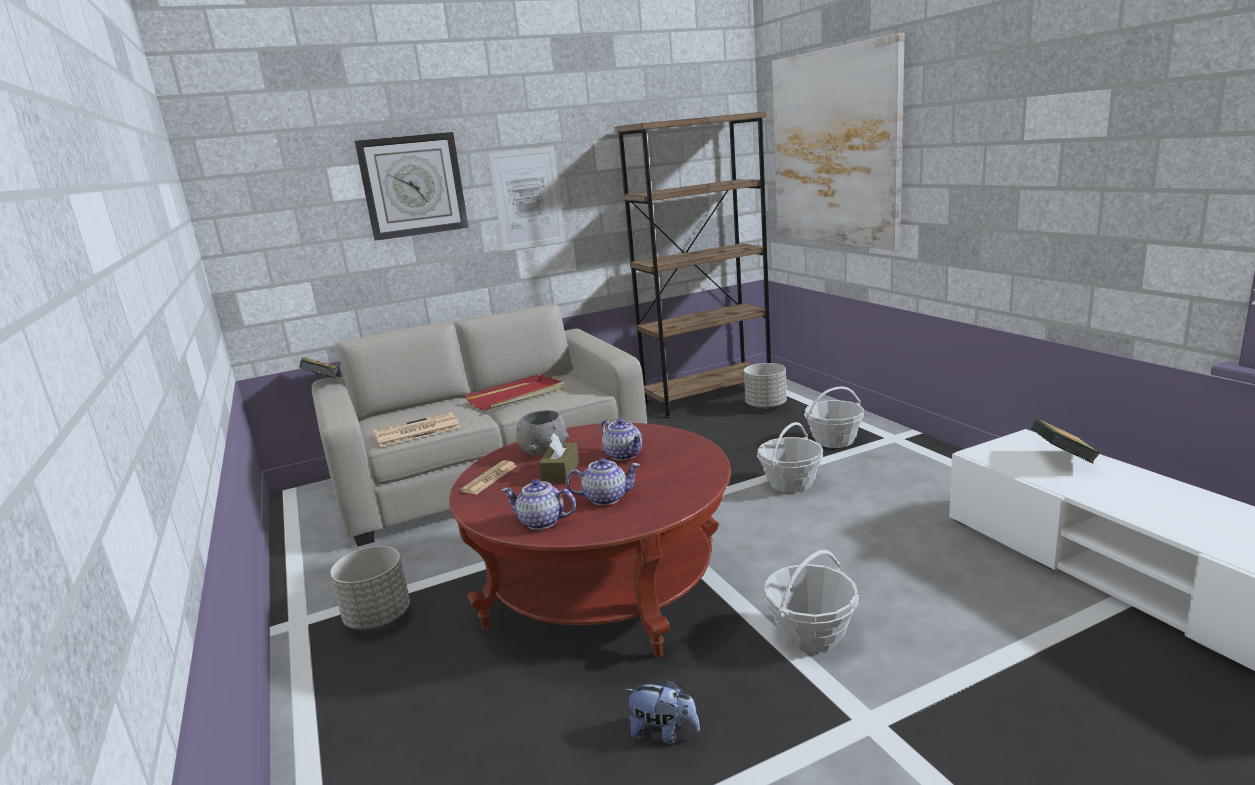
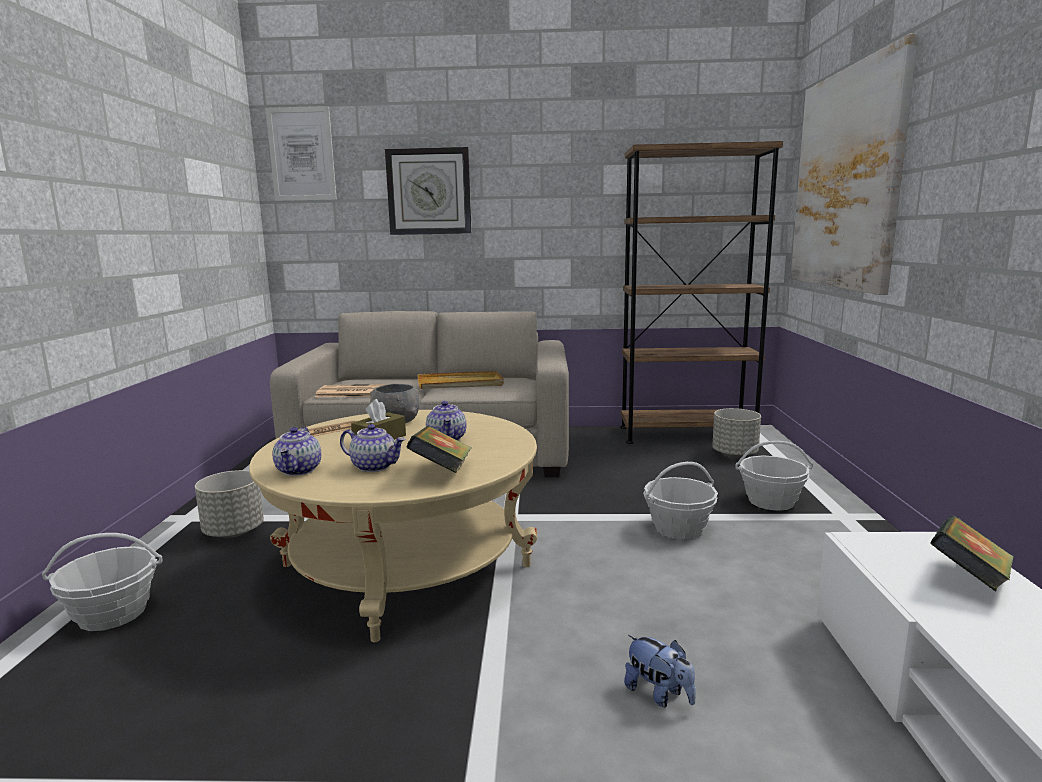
camera: 25 degrees right, 5 degrees down
(322, 382) = (325, 344): book -> book (442, 472)
(517, 395) = (460, 384): red tray -> beige tray
(527, 198) = (530, 213): picture -> picture (301, 154)
(541, 522) = (299, 470): teapot -> teapot turned 135 degrees counterclockwise
(604, 587) = (406, 565): red coffee table -> beige coffee table
(664, 732) = (293, 710): plush toy -> plush toy (659, 694)
(811, 633) = (529, 677): basket -> basket (113, 613)

